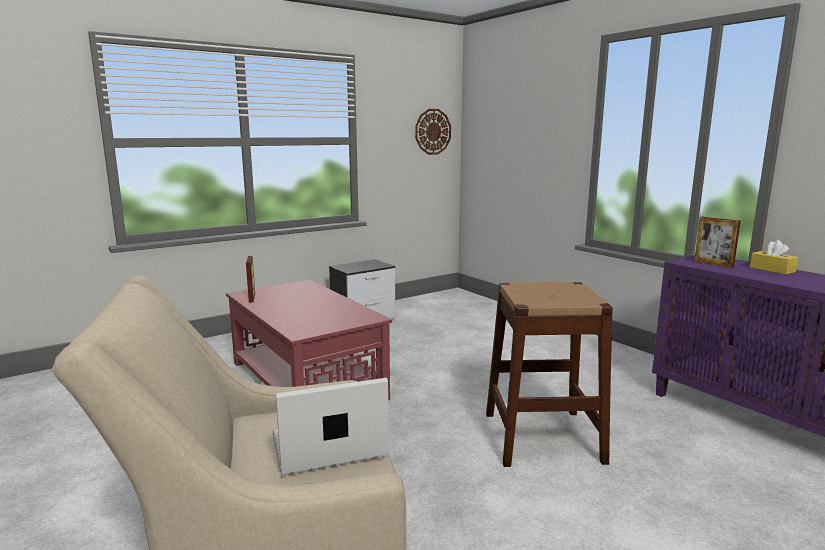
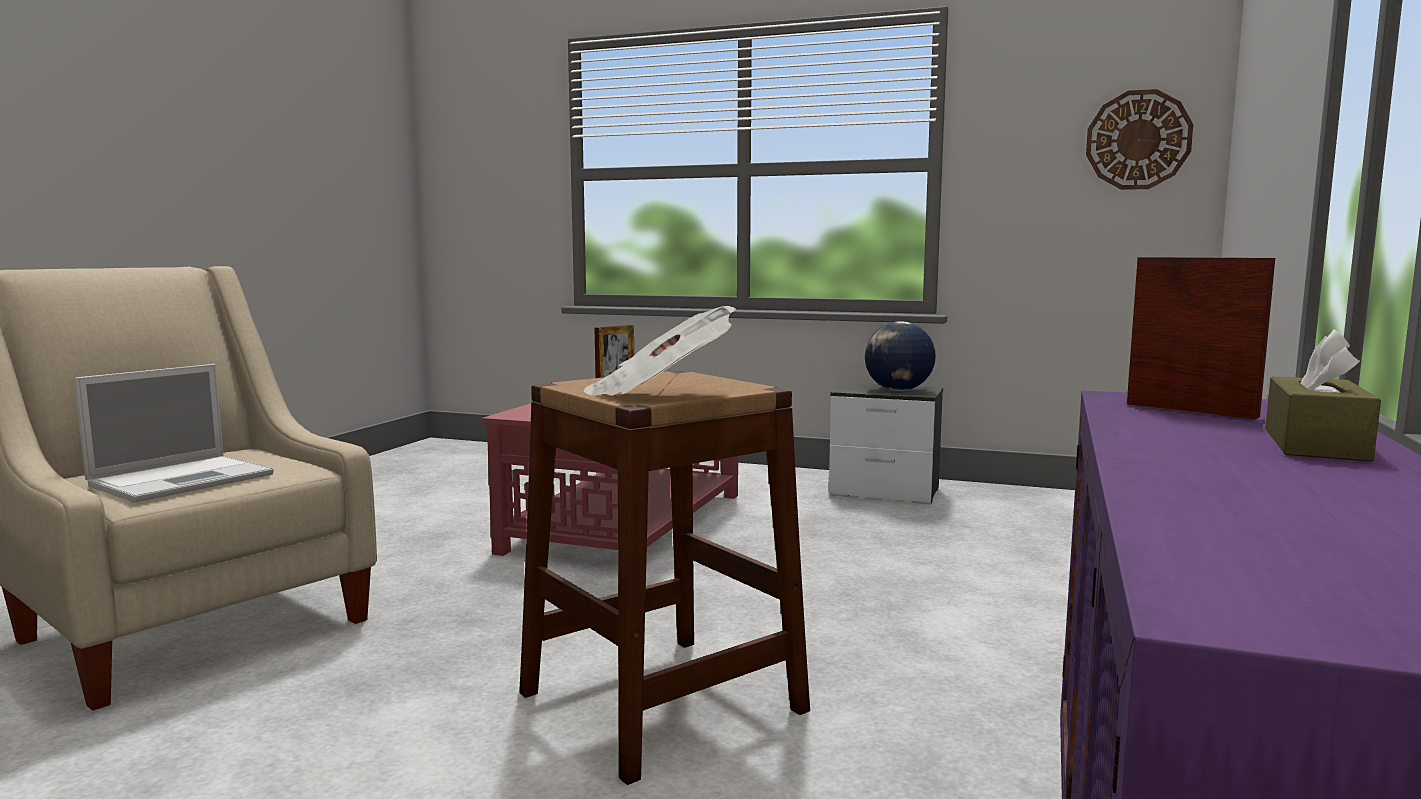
camera: 55 degrees right, 5 degrees down
(326, 446) = (184, 479): laptop -> laptop turned 90 degrees clockwise
(368, 265) = (897, 390): none -> globe
(572, 296) = (659, 392): none -> newspaper
(713, 264) = (1190, 410): picture frame -> picture frame turned 120 degrees clockwise
(772, 269) = (1315, 444): yellow tissue box -> brown tissue box

